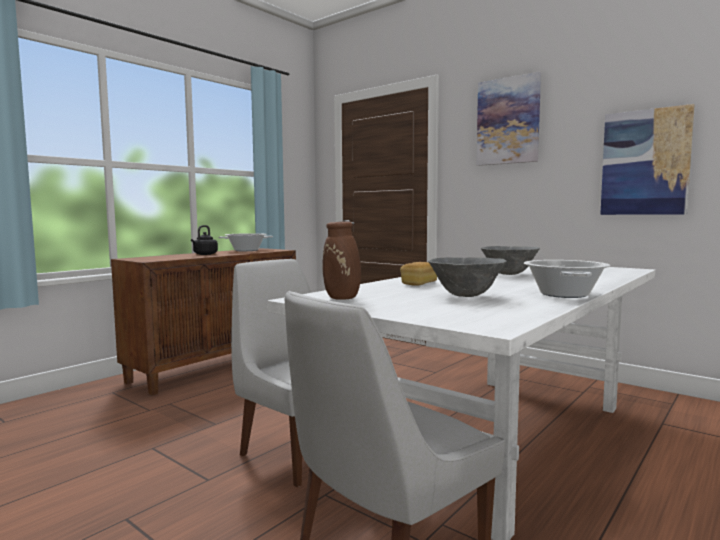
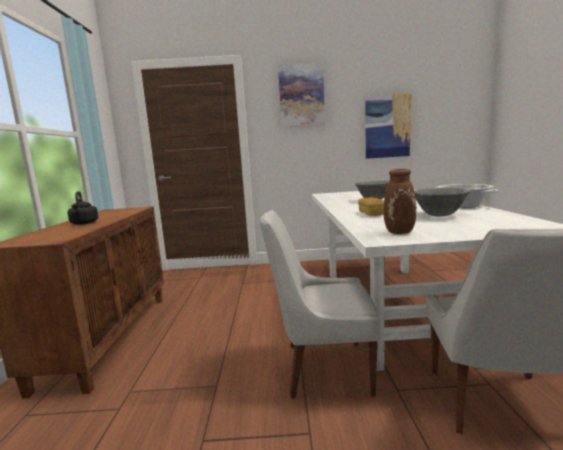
camera: 40 degrees left, 5 degrees up
(246, 250) = (105, 213): cooking pot -> none

